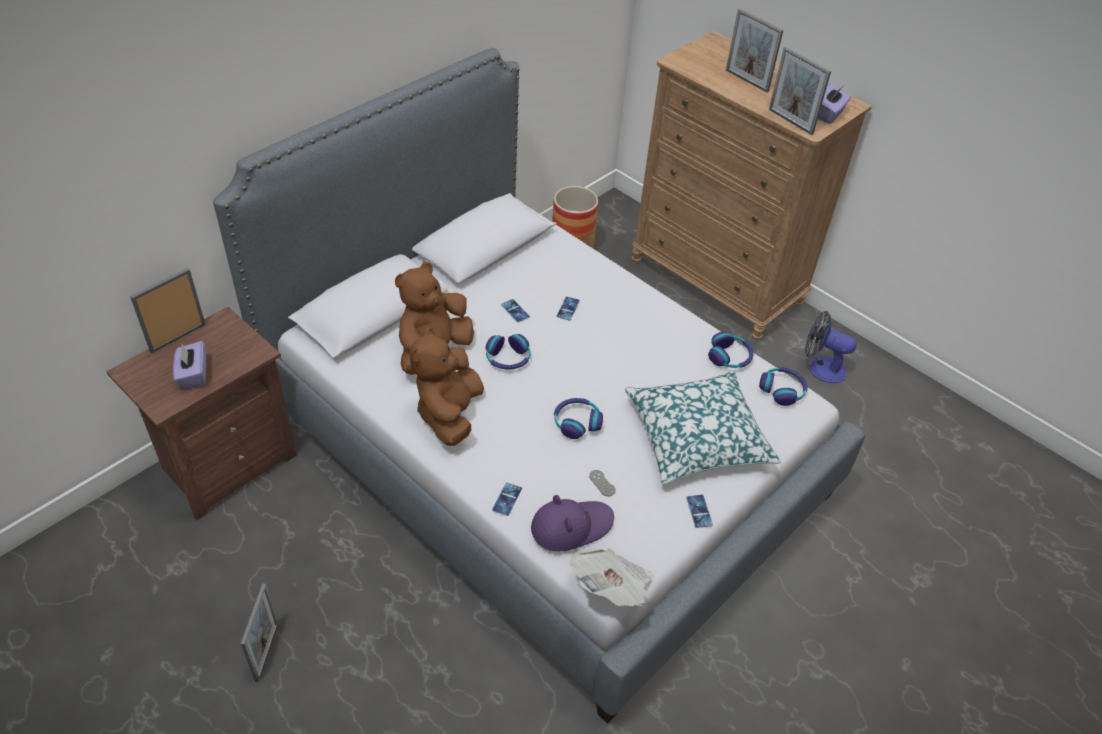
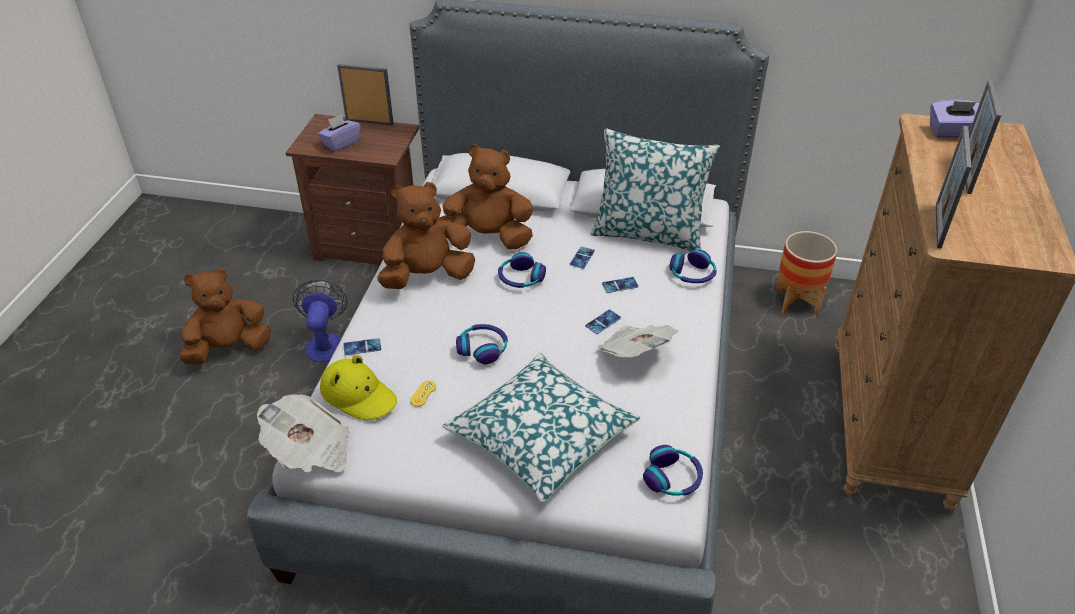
camera: 60 degrees right, 5 degrees down
(267, 652) = (229, 348): picture frame -> brown plush toy
(521, 260) = (648, 233): none -> pillow
(571, 526) = (359, 395): purple hat -> yellow hat
(602, 483) = (423, 393): grey game controller -> yellow game controller
(650, 342) = (635, 354): none -> newspaper
(699, 511) = (445, 476): phone -> phone (603, 322)
(730, 356) = (678, 418): headphones -> headphones (692, 274)
(820, 367) = (875, 571): fan -> fan (325, 342)
(828, 114) = (1000, 247): purple tissue box -> purple tissue box (952, 132)

